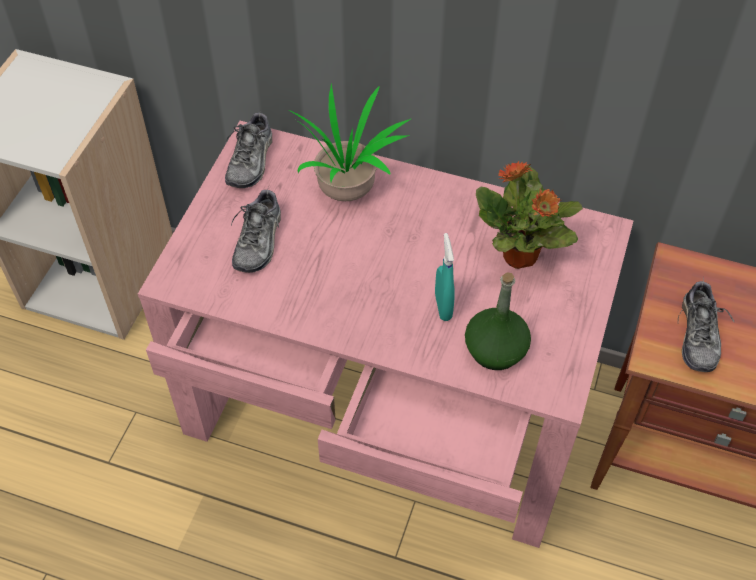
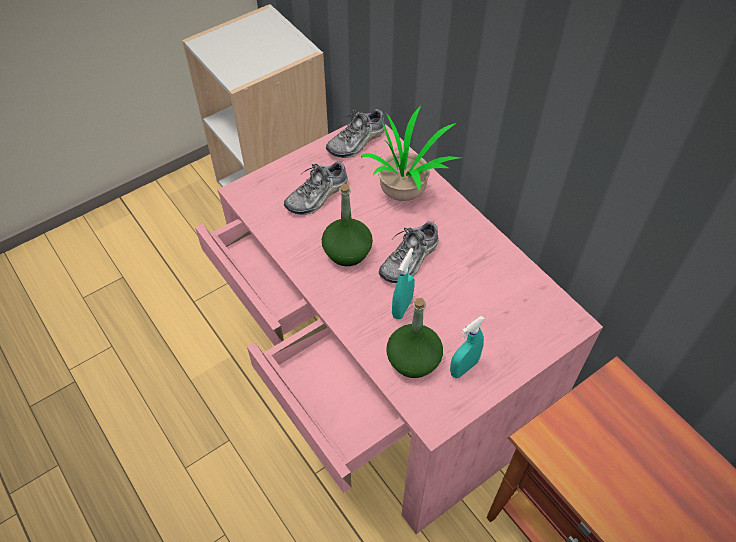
camera: 35 degrees right, 0 degrees up
(341, 282) = (347, 252): none -> green bottle
(520, 257) = (489, 304): potted plant -> none
(546, 330) = (464, 368): none -> turquoise spray bottle
(697, 335) = (589, 445): shoe -> shoe (410, 260)

